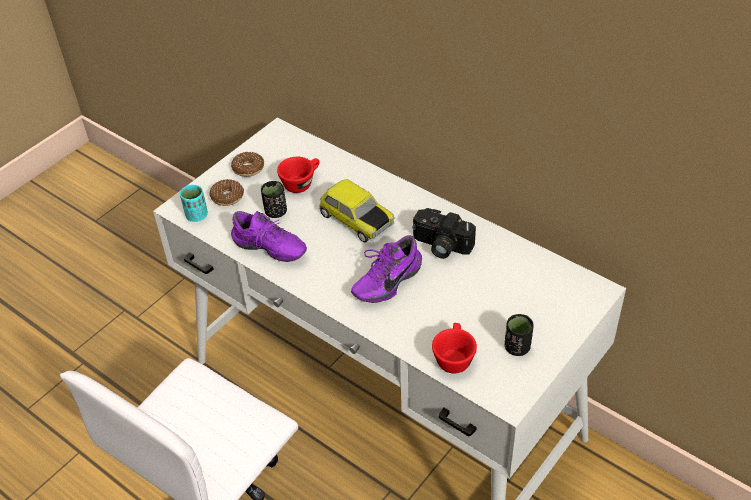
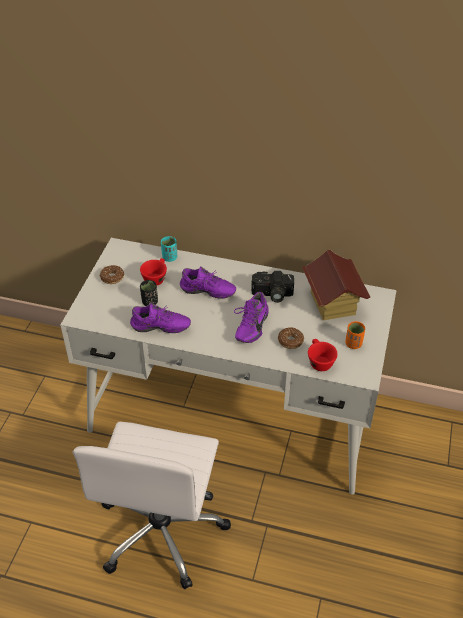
camera: 25 degrees left, 0 degrees up
(196, 215) = (95, 319): turquoise cup -> turquoise cup (169, 257)
(227, 197) = (109, 301): donut -> donut (290, 341)
(355, 220) = (207, 293): toy car -> purple shoe
(517, 347) = (353, 344): black cup -> orange cup
(519, 281) = (332, 303): none -> toy house

